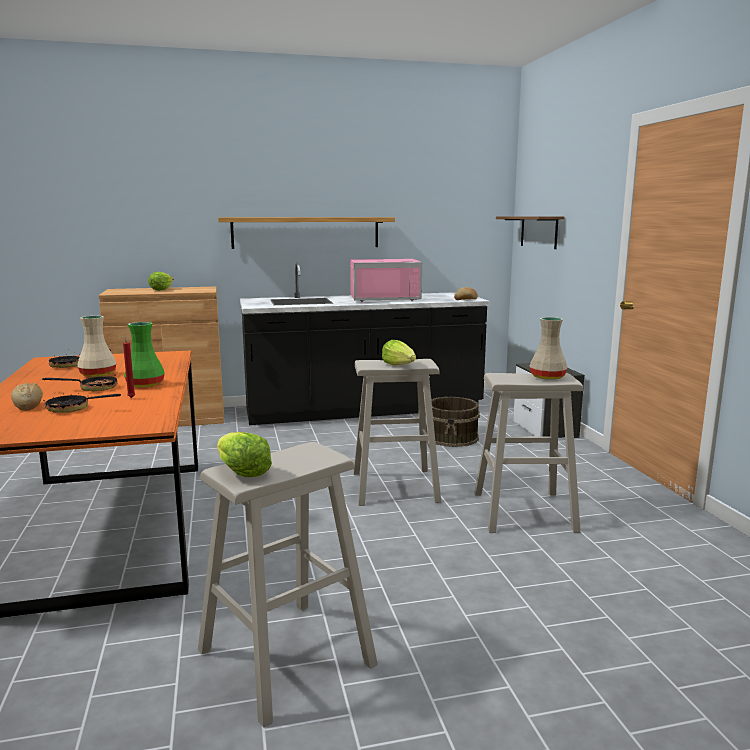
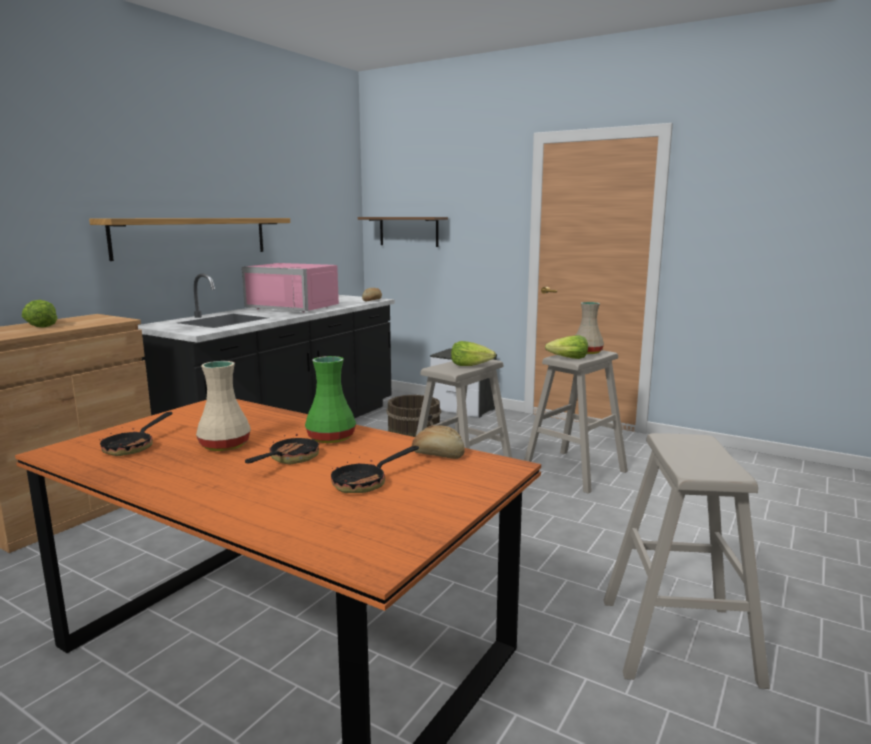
camera: 45 degrees left, 0 degrees up
(28, 406) = (297, 500): bread -> bread (438, 455)
(131, 397) = (373, 453): red candle -> none
(241, 472) = (704, 468): lettuce -> lettuce (568, 358)
(384, 298) = (297, 307): pink microwave -> pink microwave turned 75 degrees clockwise

